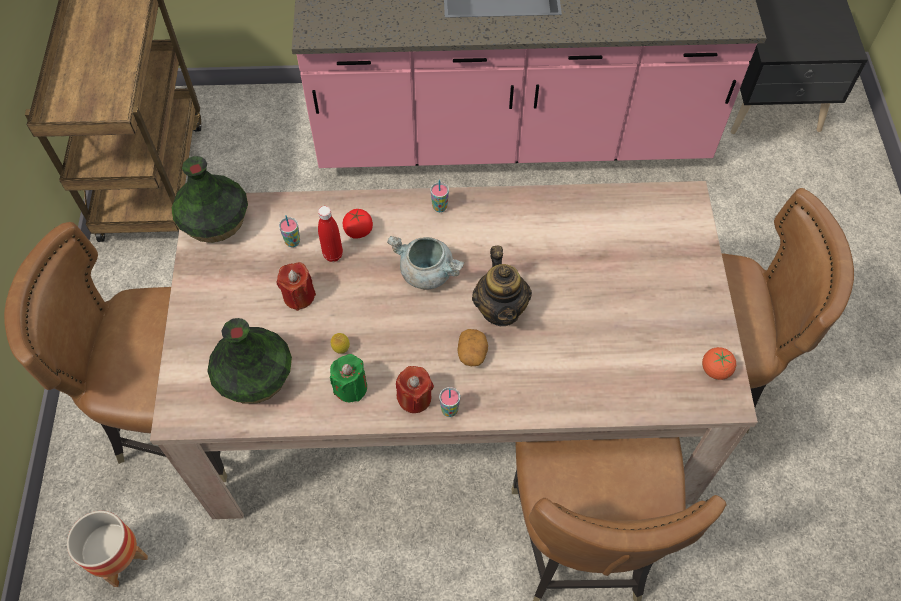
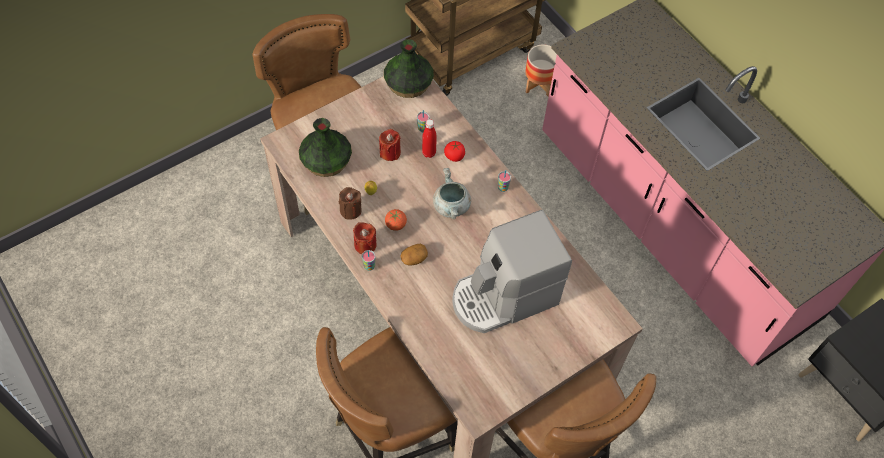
camera: 55 degrees right, 0 degrees up
(119, 558) = (231, 192): planter -> planter (539, 85)
(350, 387) = (350, 210): green candle -> brown candle
(501, 309) = (454, 258): teapot -> none
(587, 287) = (504, 297): none -> coffee machine
(715, 370) = (495, 398): tomato -> tomato (395, 225)

